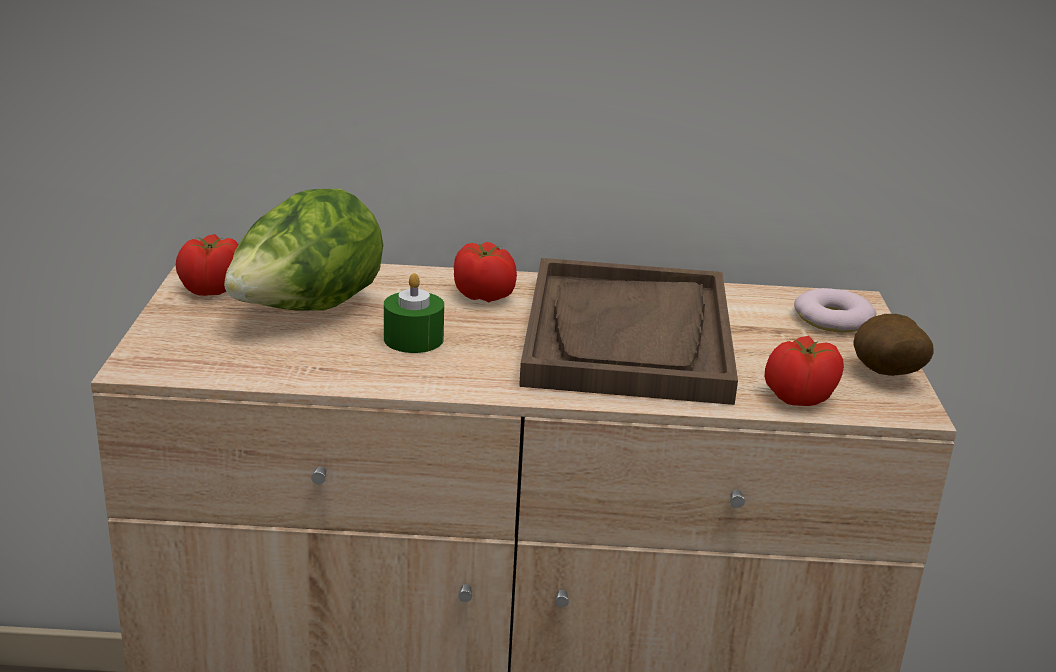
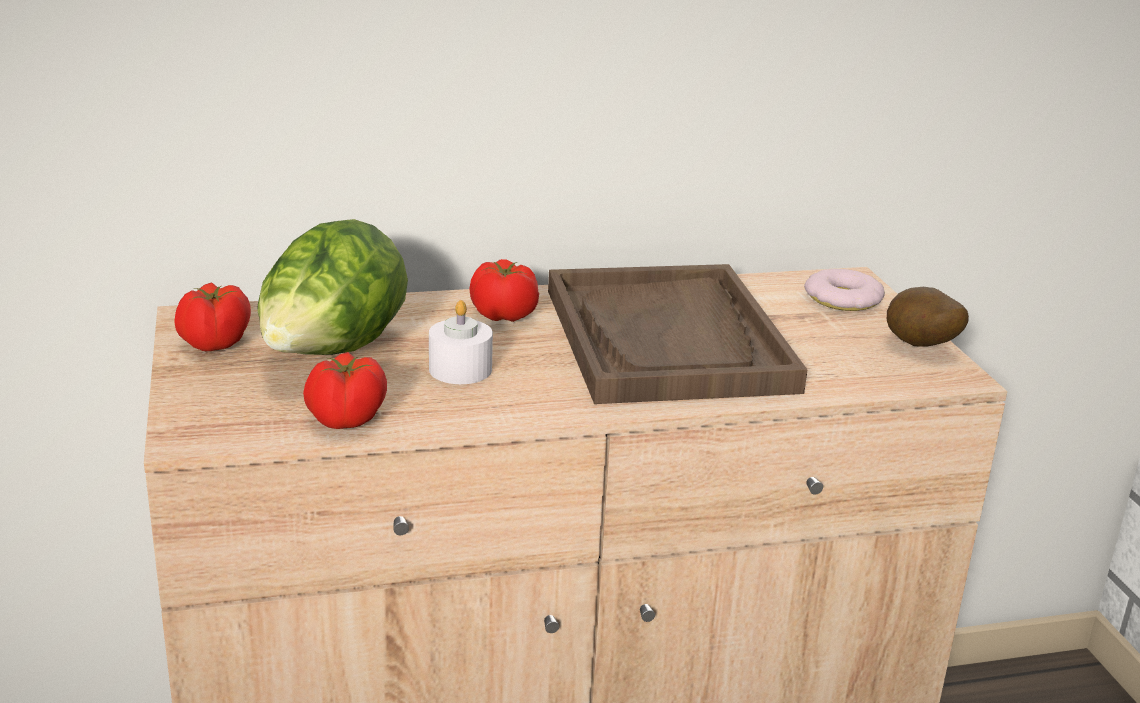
camera: 15 degrees left, 0 degrees up
(413, 339) = (460, 369): green candle -> white candle
(798, 398) = (856, 379): tomato -> tomato (345, 420)

